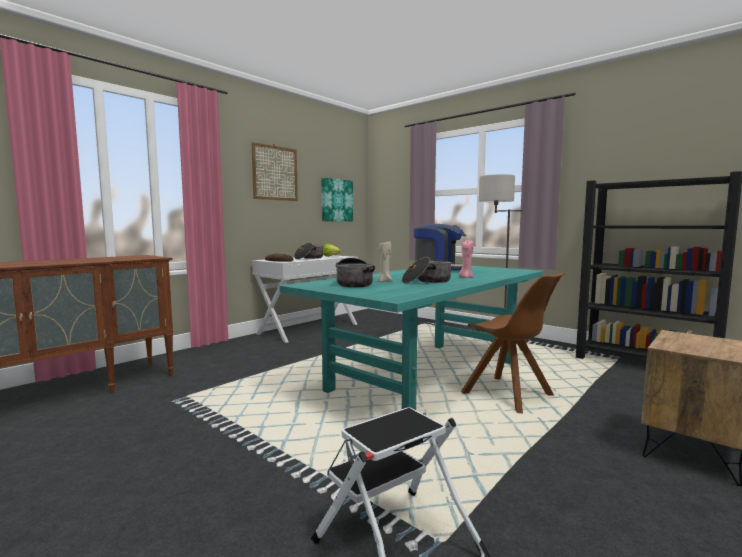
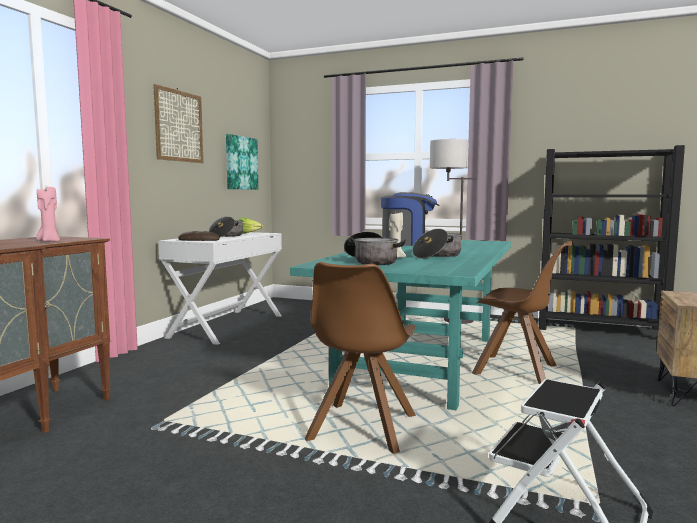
camera: 20 degrees left, 0 degrees up
(313, 426) = (361, 429): none -> brown chair
(466, 277) = (462, 250): pink candle -> pink candle (49, 241)

